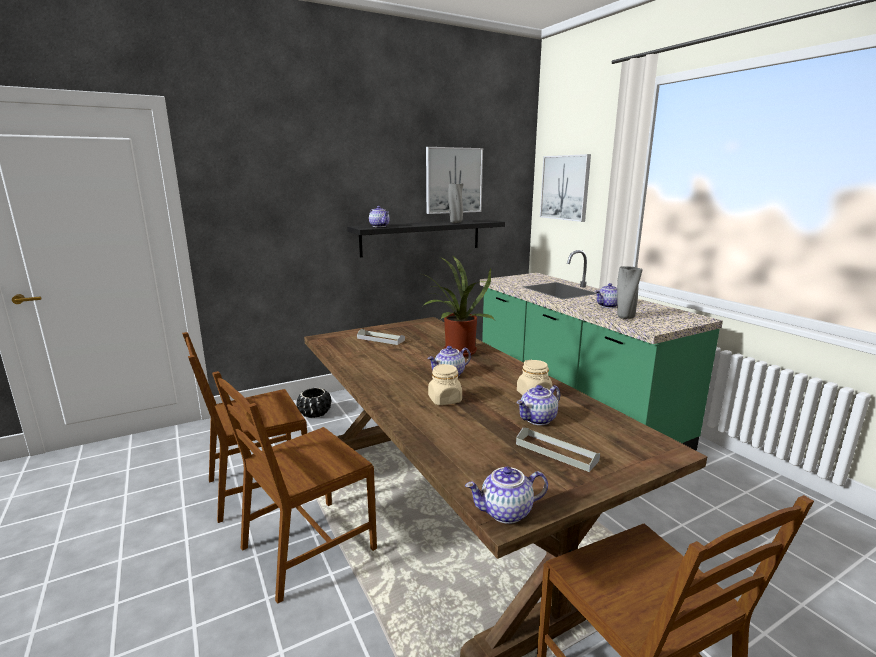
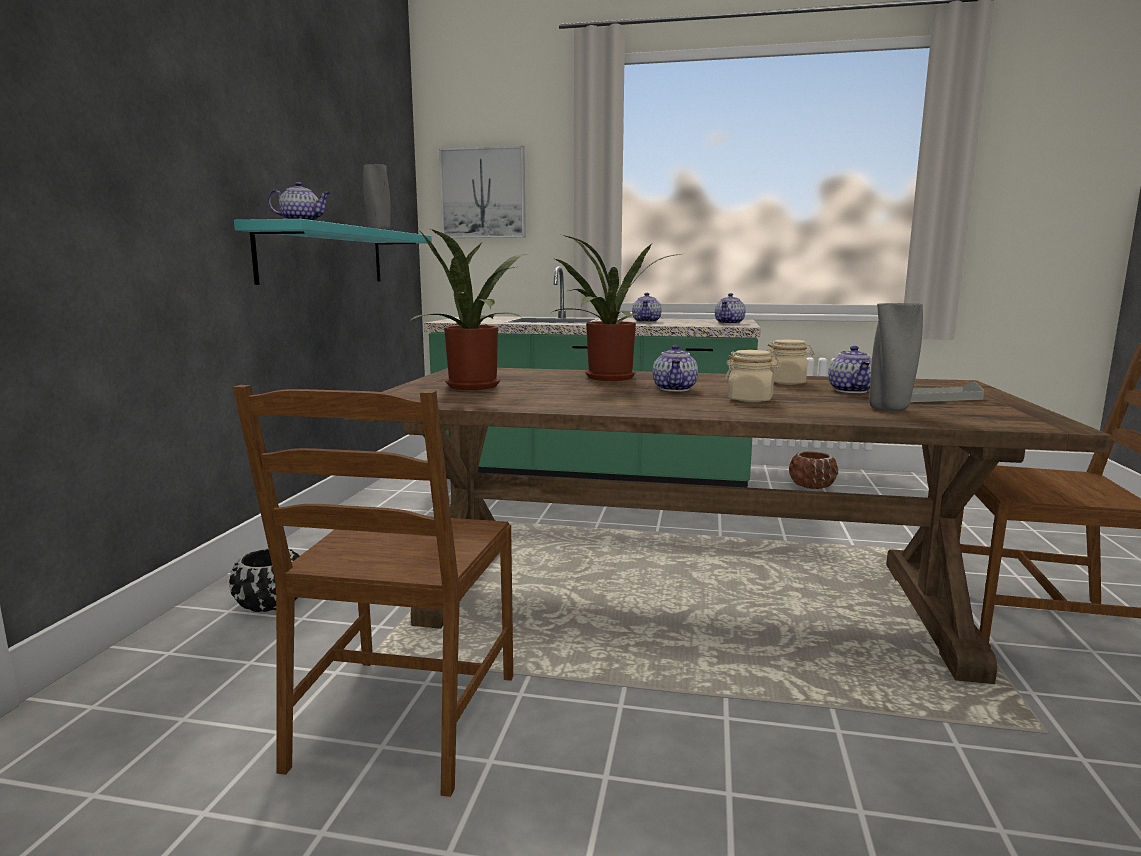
camera: 50 degrees left, 5 degrees down
(307, 548) = (646, 721): brown chair -> none
(380, 339) = (476, 387): grey tray -> potted plant
(421, 237) = (324, 256): black shelf -> turquoise shelf
(453, 180) = (349, 164): picture -> none
(506, 513) = (1050, 424): teapot -> teapot (730, 323)
(624, 317) = (693, 324): grey vase -> grey vase (889, 409)
(731, 489) = (812, 485): none -> brown planter

